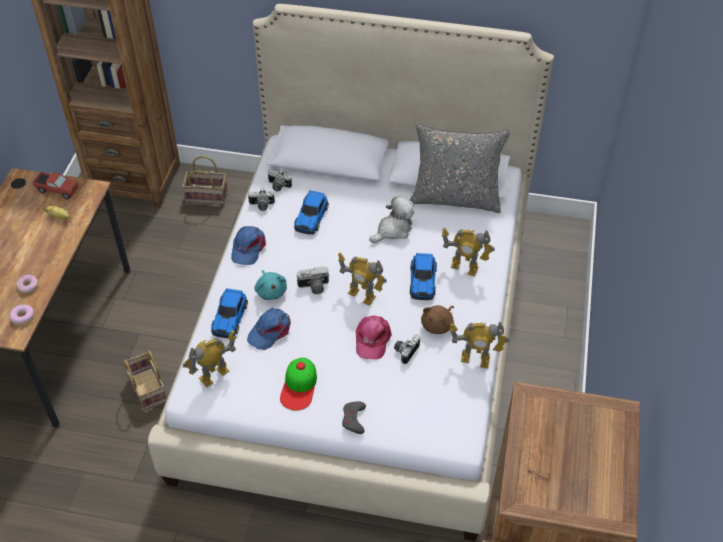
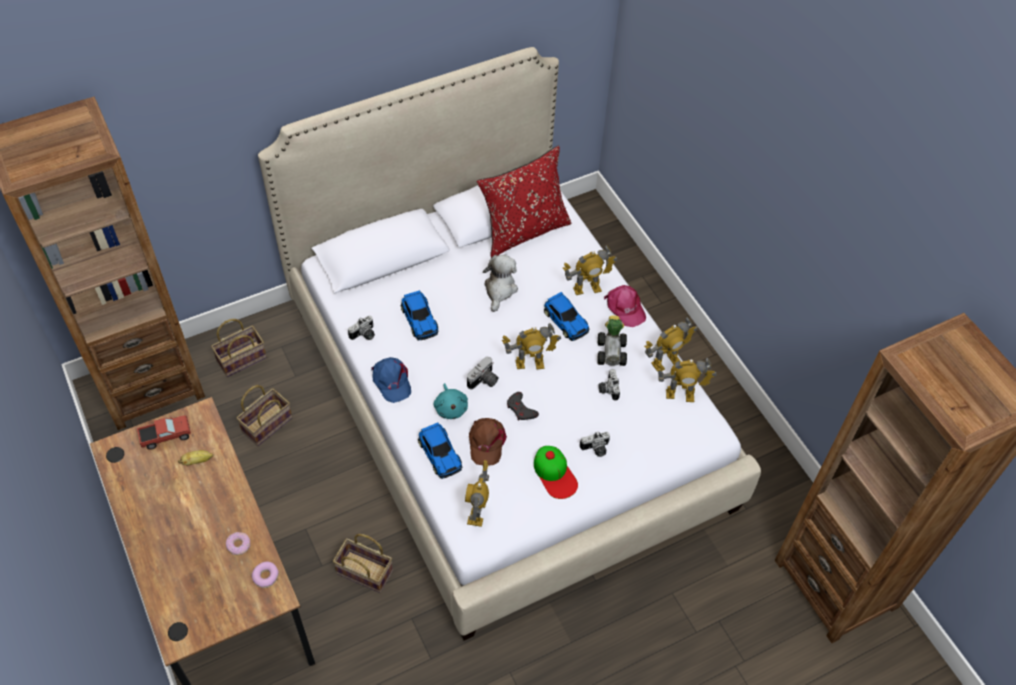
camera: 40 degrees left, 5 degrees up
(182, 248) = (267, 423): none -> basket
(270, 330) = (486, 442): blue cap -> brown cap
(271, 291) = (451, 407): turquoise plush toy -> turquoise plush toy turned 45 degrees clockwise
(278, 186) = (361, 308): camera -> camera (596, 449)
(354, 419) = (622, 471): grey game controller -> grey game controller (521, 409)
(372, 339) = (573, 396): pink cap -> pink cap (625, 308)
(438, 325) = (612, 350): brown plush toy -> toy car
(455, 198) = (523, 231): grey pillow -> red pillow
(462, 392) = (680, 395): none -> toy robot

